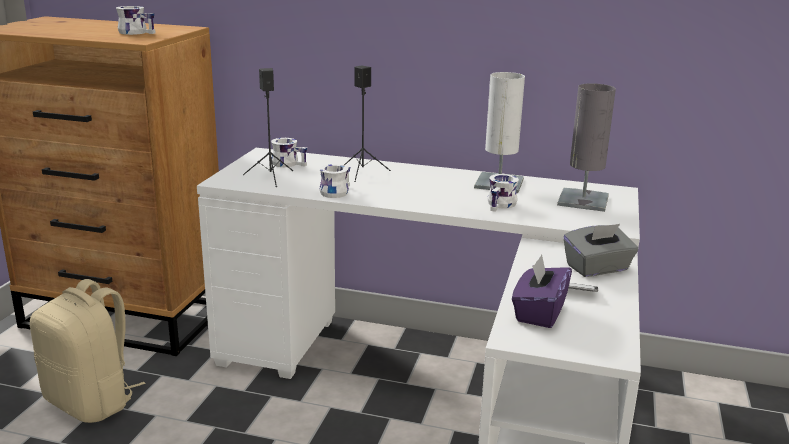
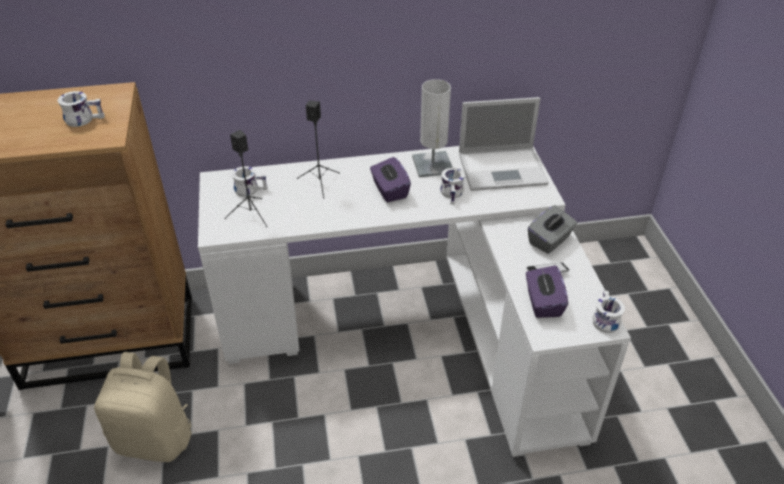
camera: 25 degrees left, 20 degrees up
(334, 191) = (318, 217): white mug -> white mug (603, 319)
(431, 190) = (389, 190): none -> purple tissue box
(583, 200) = (503, 169): grey table lamp -> laptop

